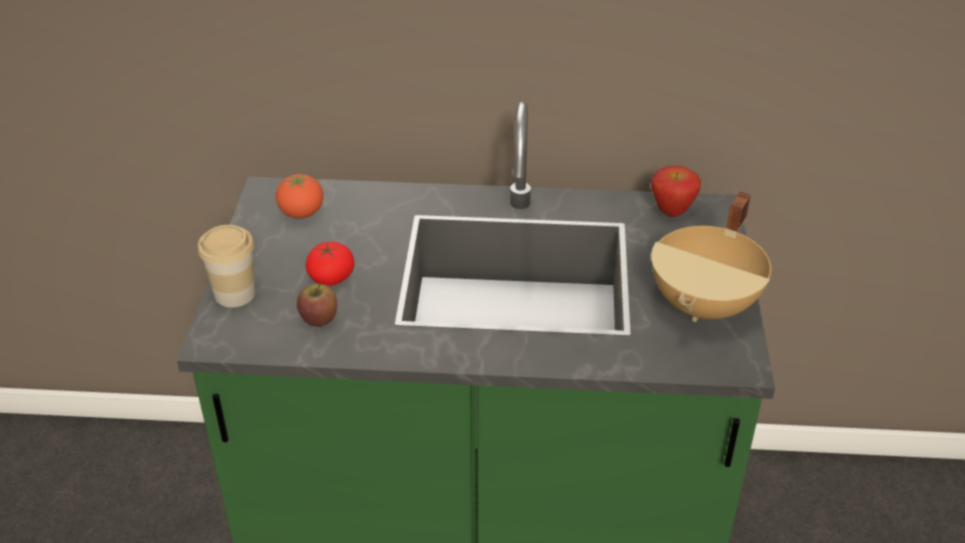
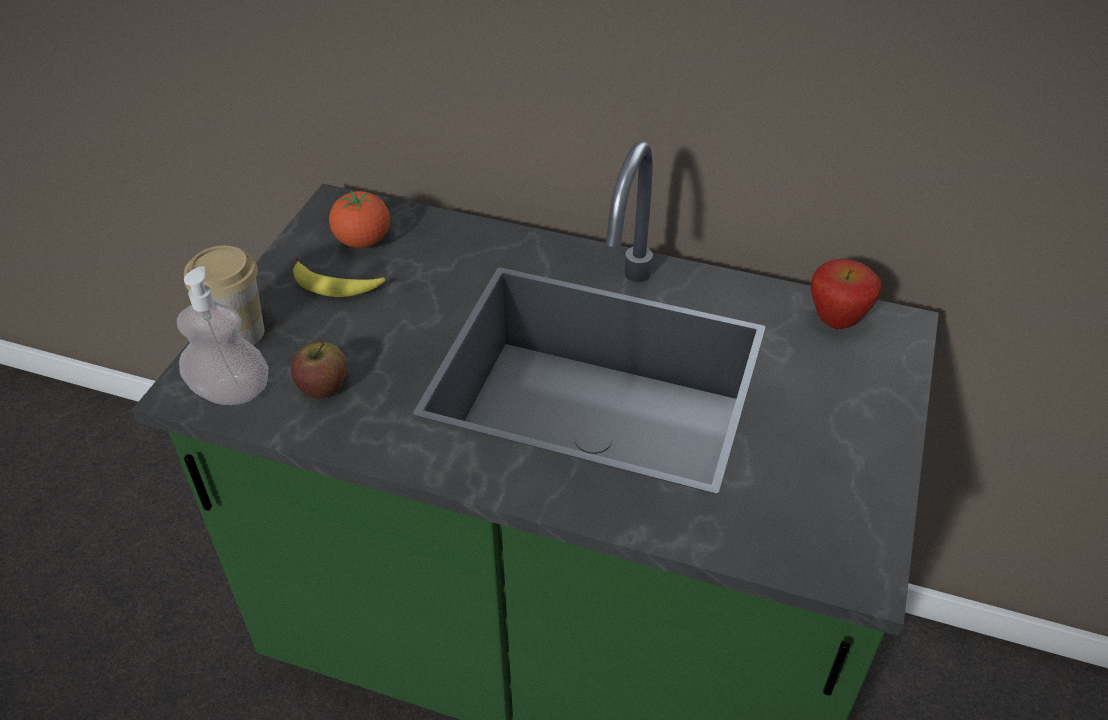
camera: 15 degrees right, 5 degrees up
(249, 334) = (231, 392): none -> soap dispenser
(295, 249) = (335, 286): none -> banana
(331, 277) = (361, 332): tomato -> none
(706, 306) = (840, 470): beige cooking pot -> none

